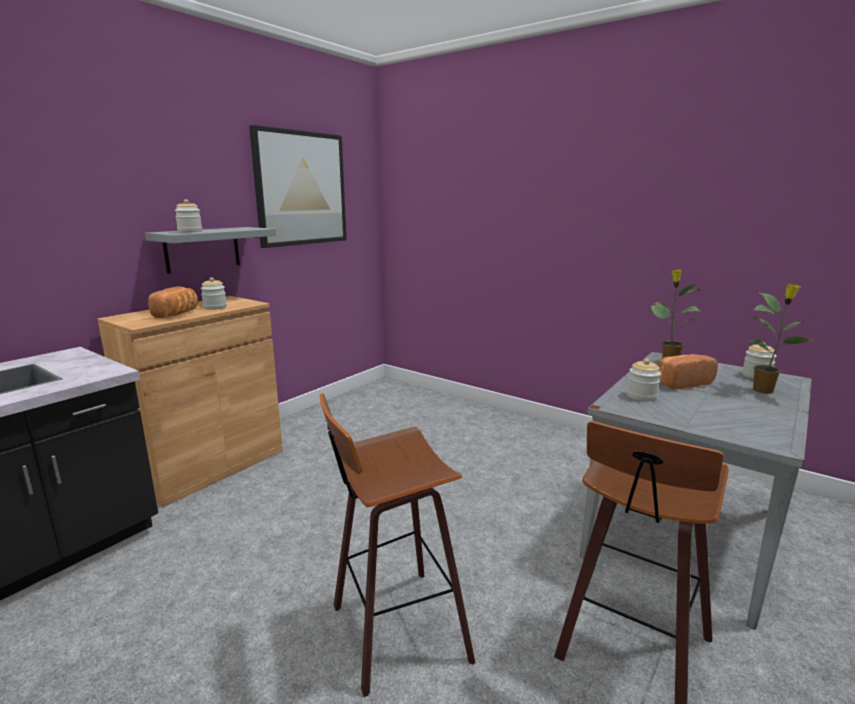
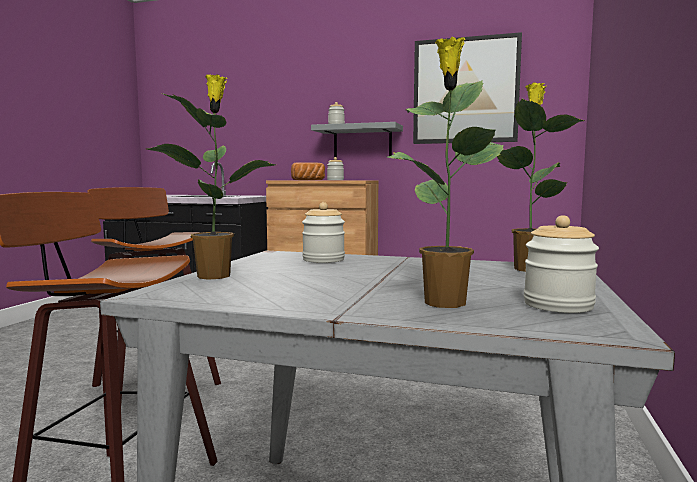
camera: 70 degrees right, 10 degrees down
(681, 383) = (411, 270): bread -> none
(713, 428) = (215, 275): none -> potted plant

